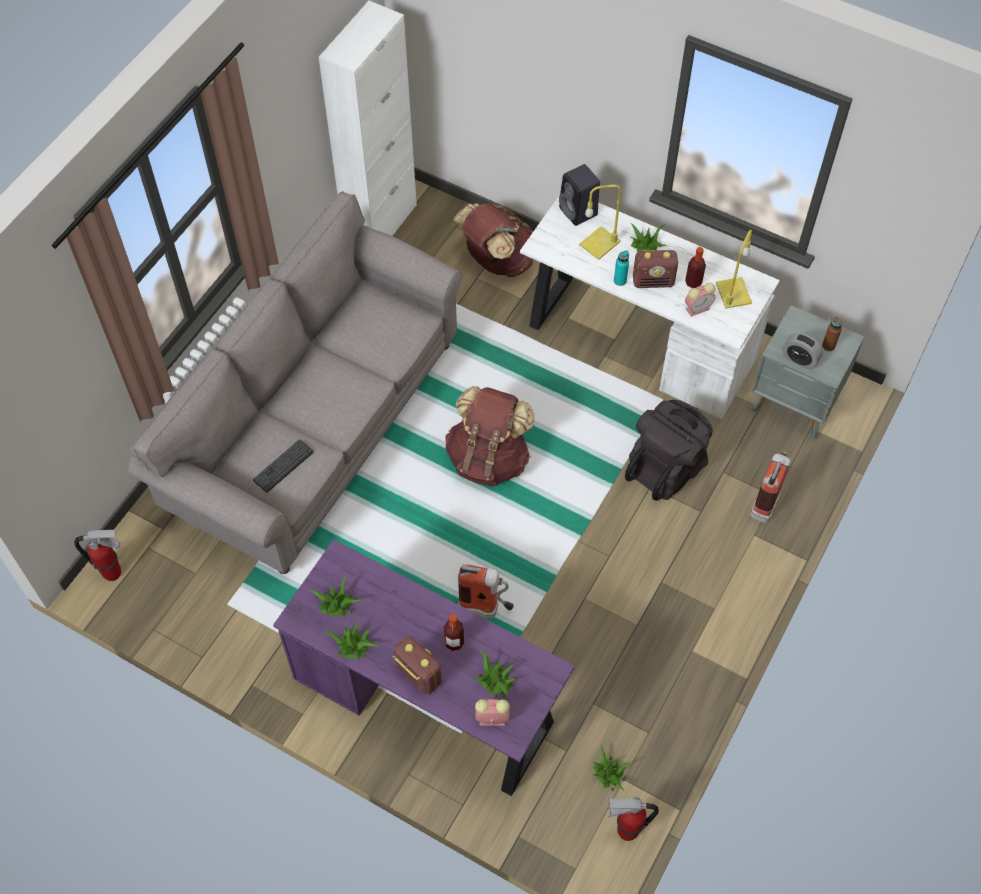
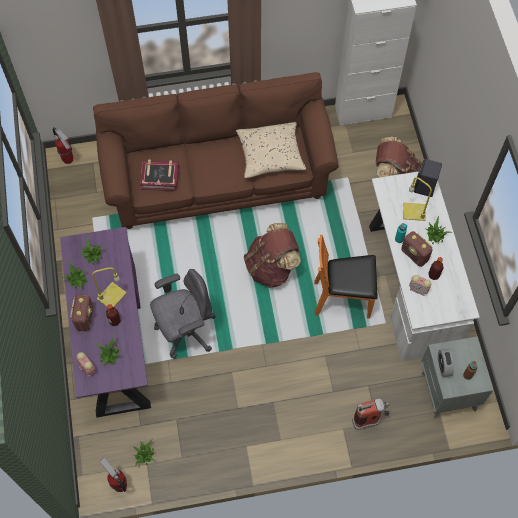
camera: 50 degrees right, 5 degrees up
(283, 466) = (160, 177): keyboard -> book
(315, 427) = (218, 178): grey sofa -> brown sofa
(372, 333) = (270, 155): none -> beige pillow
(486, 609) = (185, 331): fire extinguisher -> grey office chair
(595, 417) = (342, 298): none -> orange chair
(666, 467) = (344, 355): black backpack -> none
(734, 294) = (446, 300): yellow table lamp -> yellow table lamp (111, 296)

